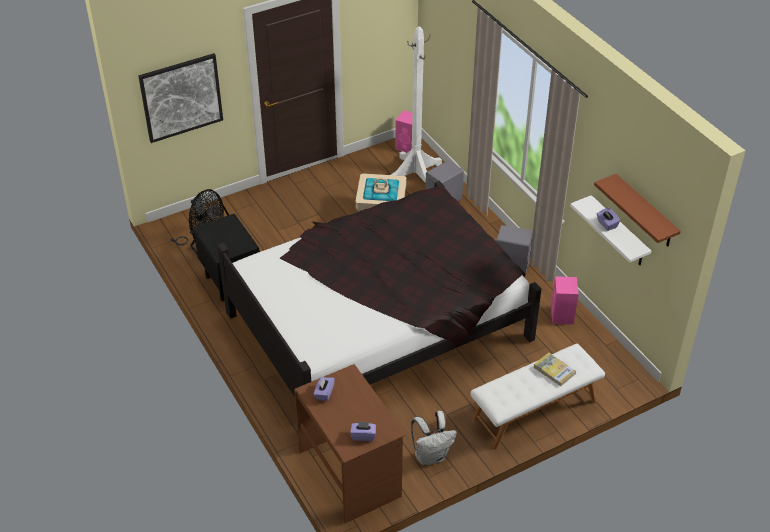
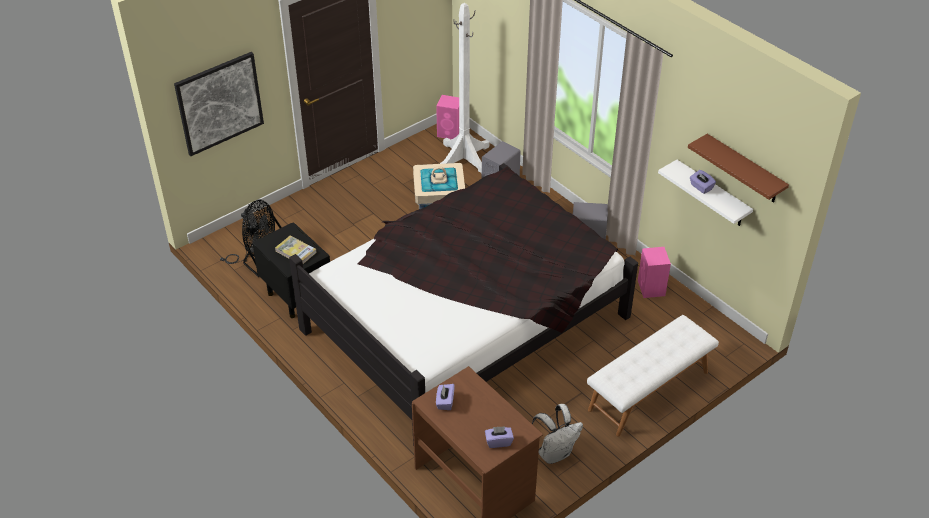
camera: 10 degrees left, 0 degrees up
(554, 370) = (668, 346): book -> book (296, 251)

